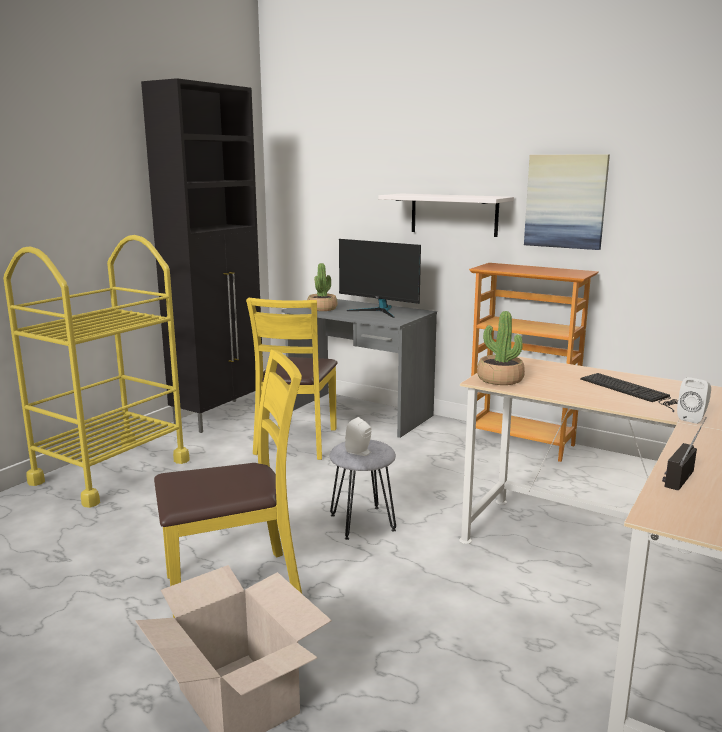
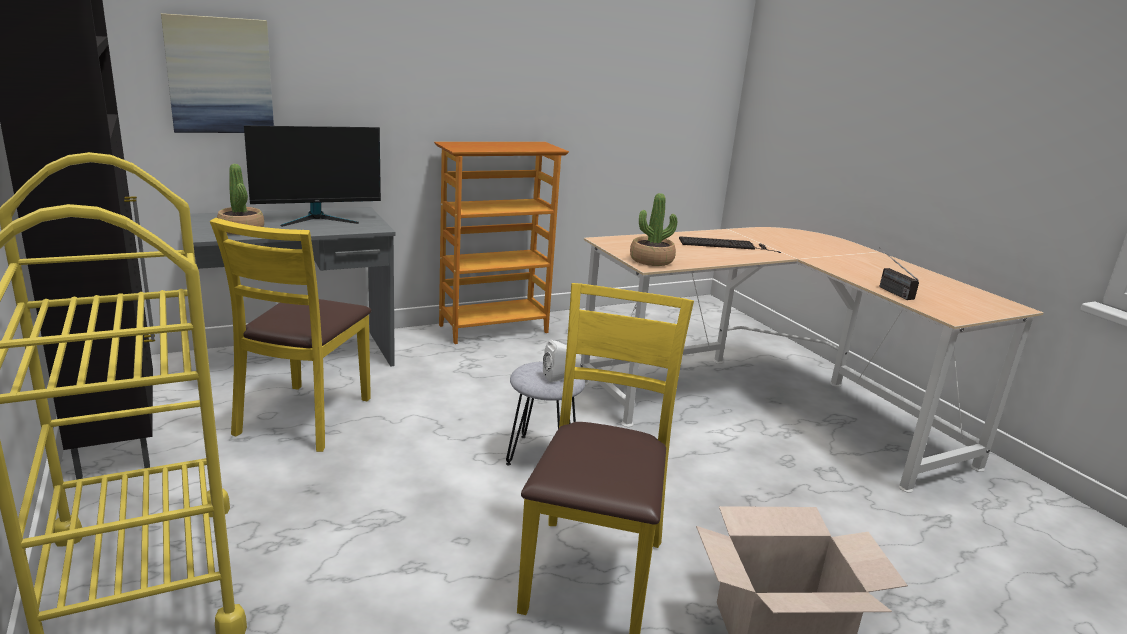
camera: 60 degrees left, 5 degrees up
(297, 442) = (305, 417): yellow chair -> yellow chair turned 60 degrees clockwise
(454, 214) = (385, 86): white shelf -> none
(565, 201) = (511, 71): picture -> picture (220, 75)
(693, 418) = (795, 254): white speaker -> none

